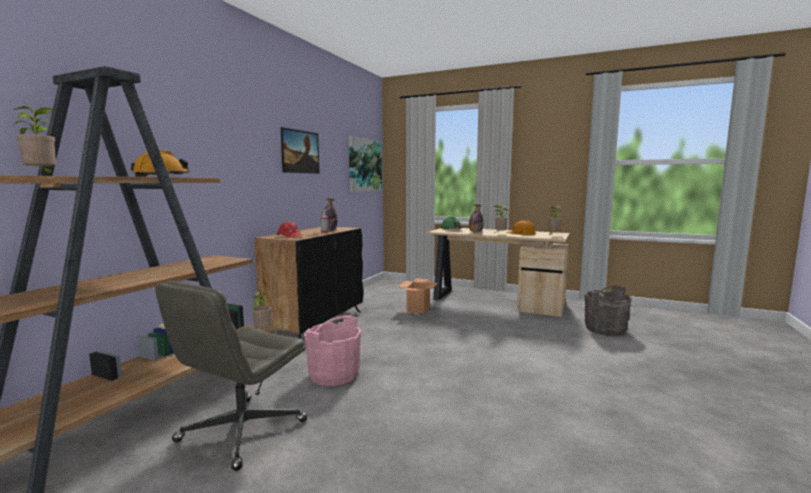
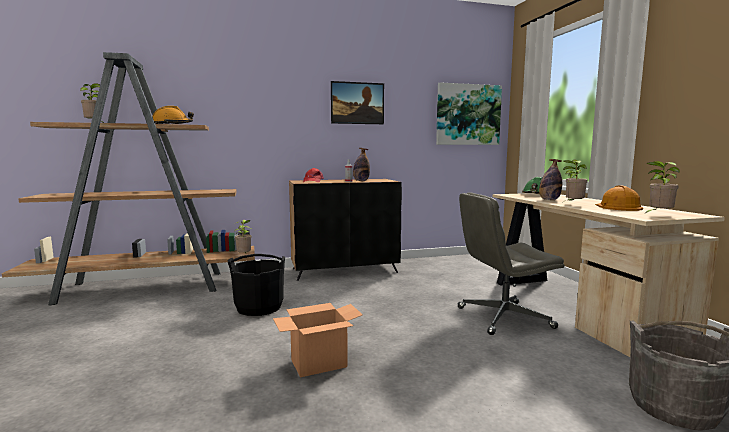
camera: 50 degrees right, 0 degrees up
(241, 432) = (148, 314): grey office chair -> grey office chair (503, 318)
(333, 375) = (259, 307): pink bucket -> black bucket
(418, 309) = (454, 286): cardboard box -> cardboard box (318, 364)

